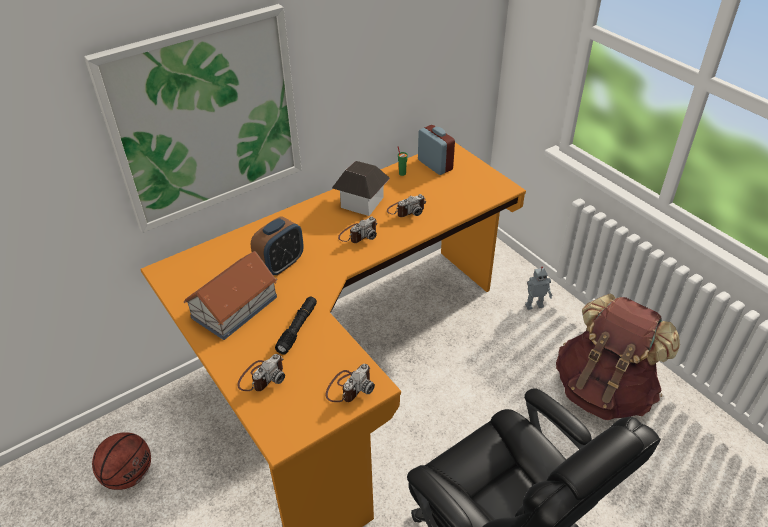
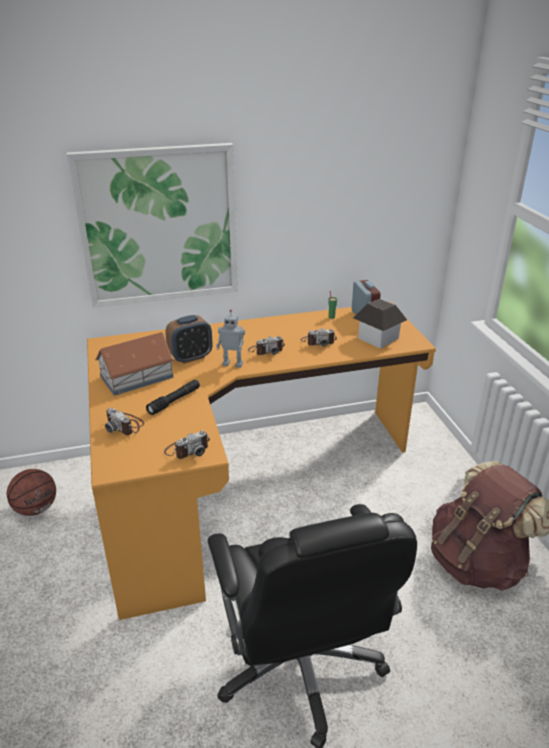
camera: 20 degrees right, 10 degrees down
(262, 376) = (125, 425): camera -> camera turned 75 degrees clockwise
(362, 202) = (284, 330): toy house -> toy house (378, 338)
(534, 305) = (442, 473): toy robot -> toy robot (233, 364)

